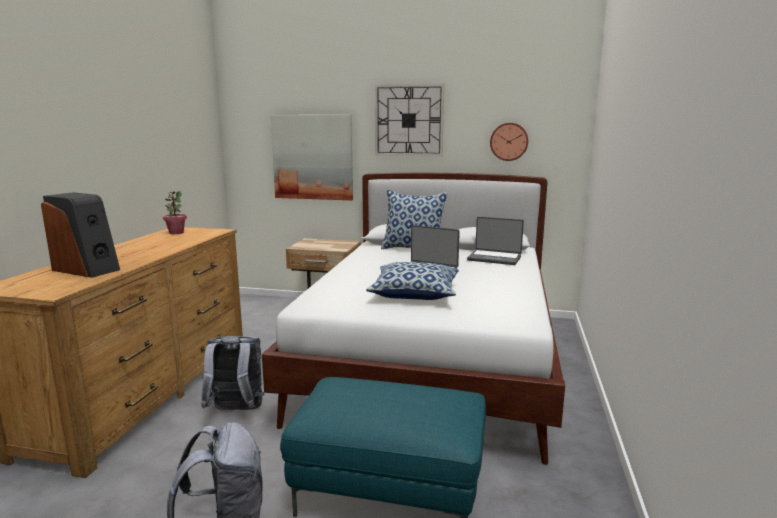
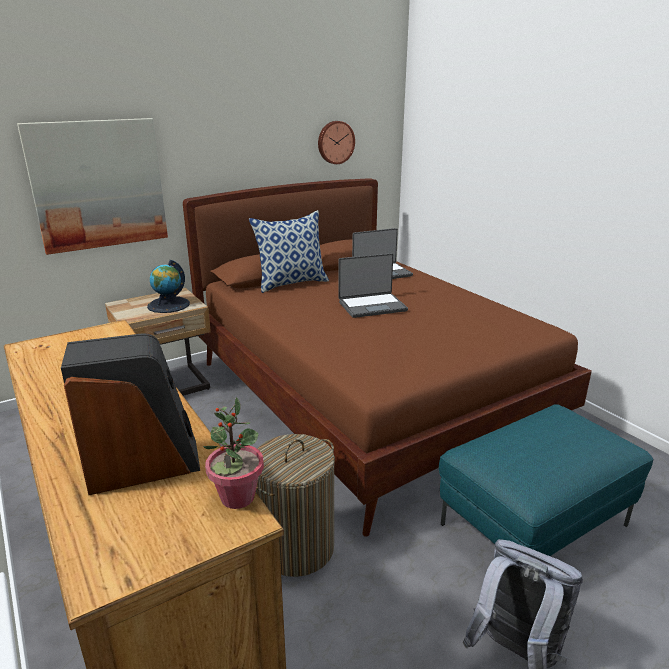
camera: 45 degrees left, 10 degrees up
(176, 233) = (55, 353): potted plant -> potted plant (237, 497)
(236, 411) = (296, 548): grey backpack -> laundry basket
(329, 246) = (168, 305): none -> globe
(409, 120) = (228, 123): wall clock -> none
(415, 294) = (423, 334): pillow -> none
(432, 362) = (367, 397): white bed -> brown bed

